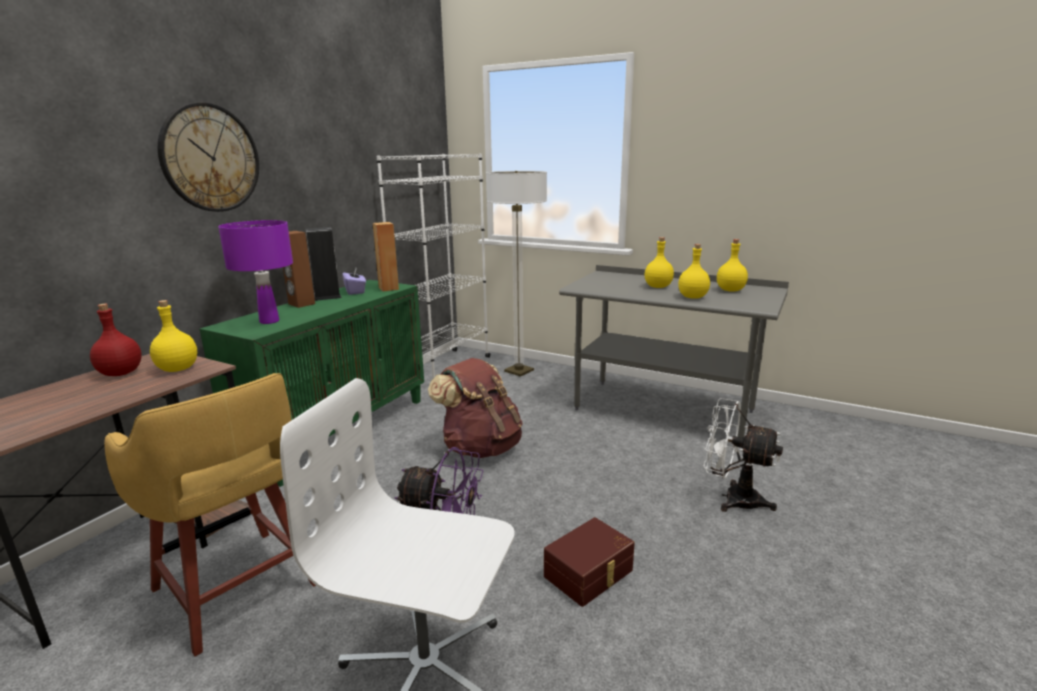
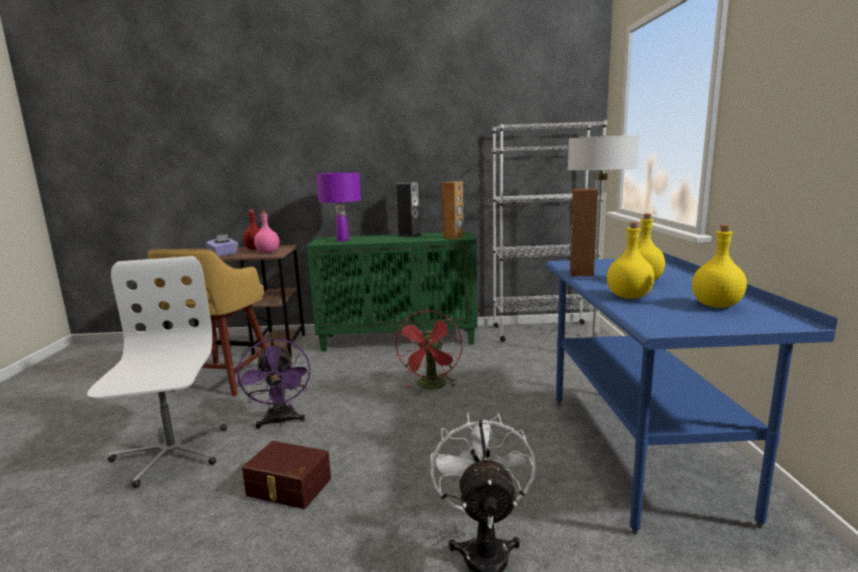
camera: 60 degrees right, 5 degrees down
(178, 369) = (268, 252): yellow bottle -> pink bottle
(210, 158) = (342, 131): wall clock -> none
(301, 304) = (386, 236): brown speaker -> brown speaker (581, 273)
(355, 291) = (433, 235): purple tissue box -> purple tissue box (223, 254)
(480, 447) = (431, 387): brown backpack -> red fan
(663, 410) = (639, 453): grey desk -> blue desk

